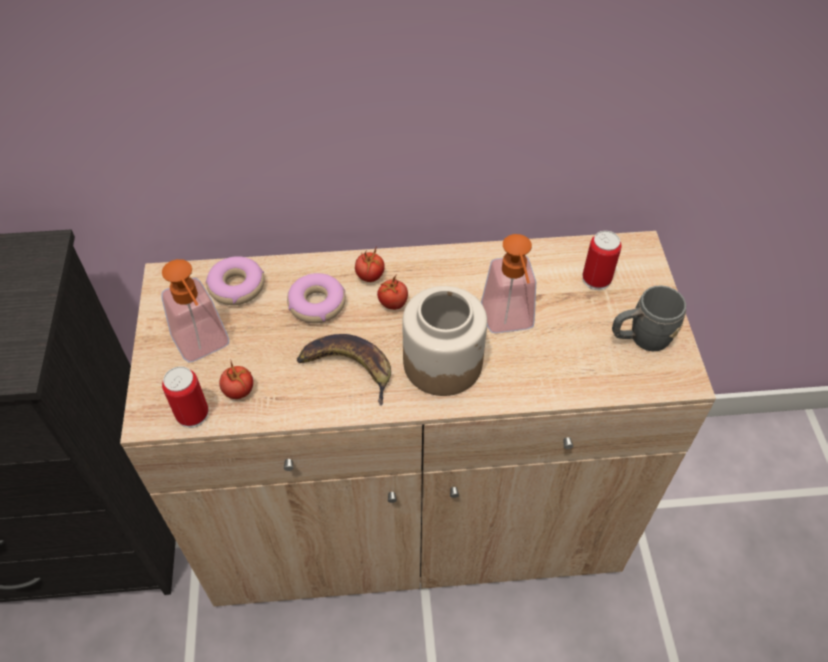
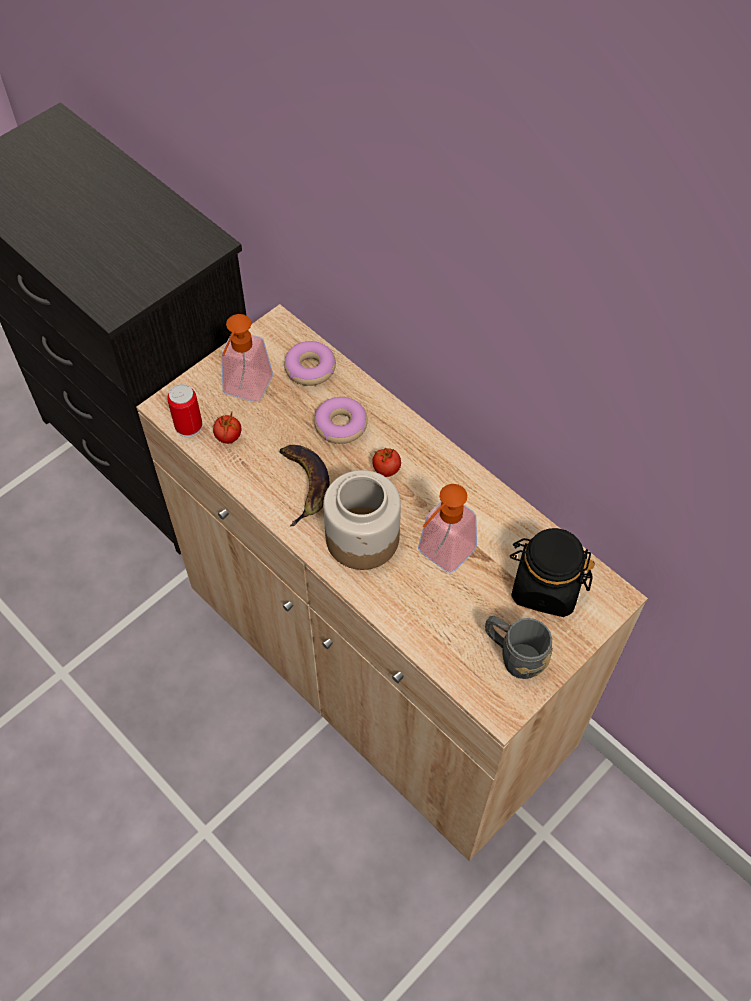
camera: 50 degrees right, 5 degrees up
(370, 276) = (397, 438): tomato -> none
(596, 279) = (545, 587): can -> black jar

